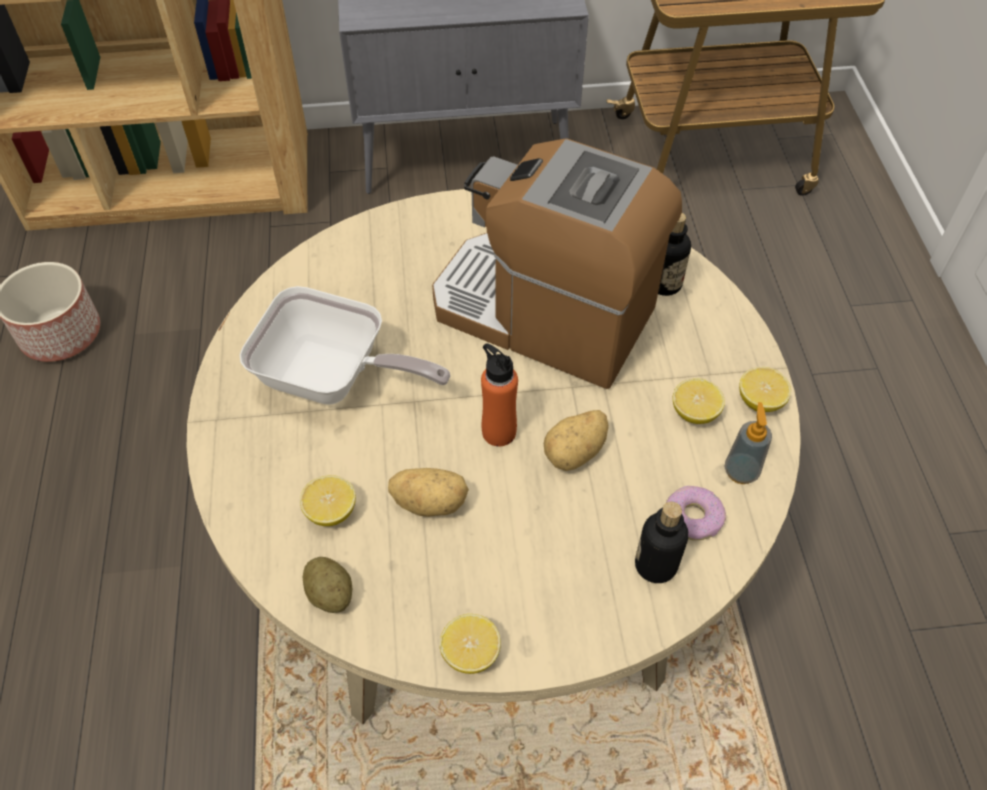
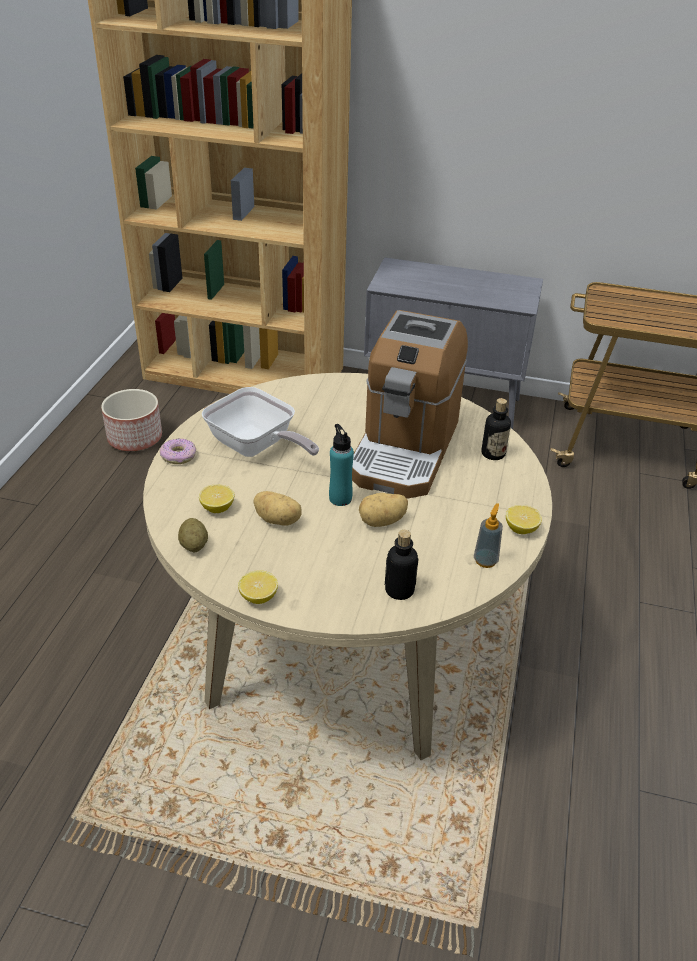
camera: 20 degrees right, 15 degrees down
(499, 432) = (340, 498): orange bottle -> turquoise bottle
(544, 314) = (404, 449): coffee machine -> coffee machine turned 120 degrees counterclockwise
(692, 518) = (438, 574): donut -> donut (178, 456)
(694, 412) = (472, 523): lemon -> none

